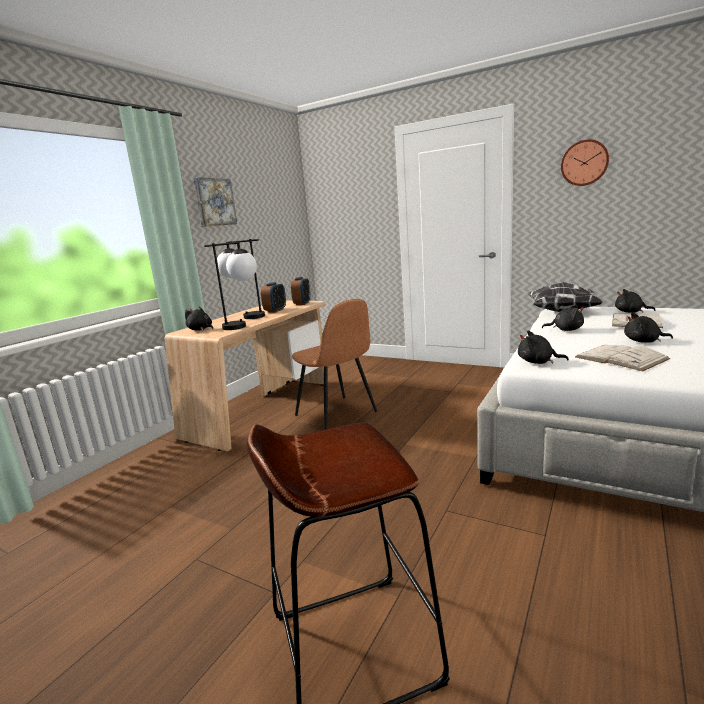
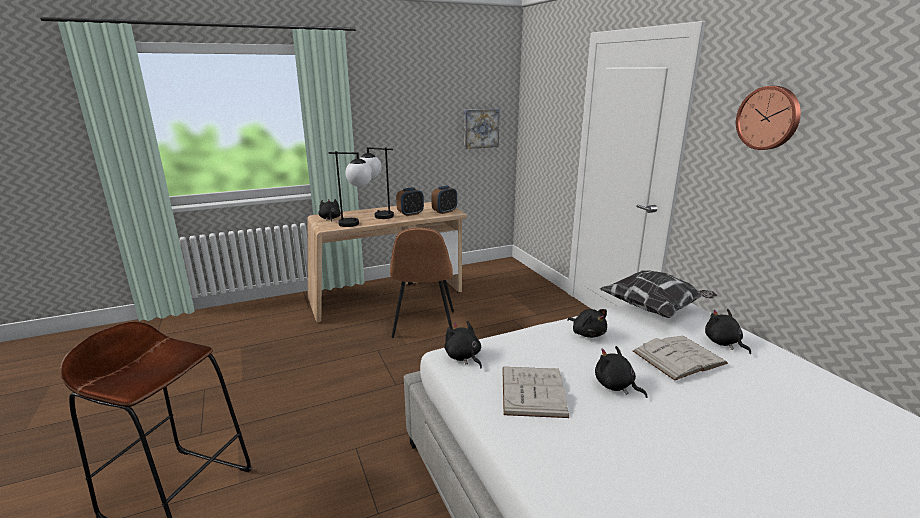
camera: 35 degrees right, 5 degrees up
(214, 202) = (391, 104): picture -> picture (480, 128)

